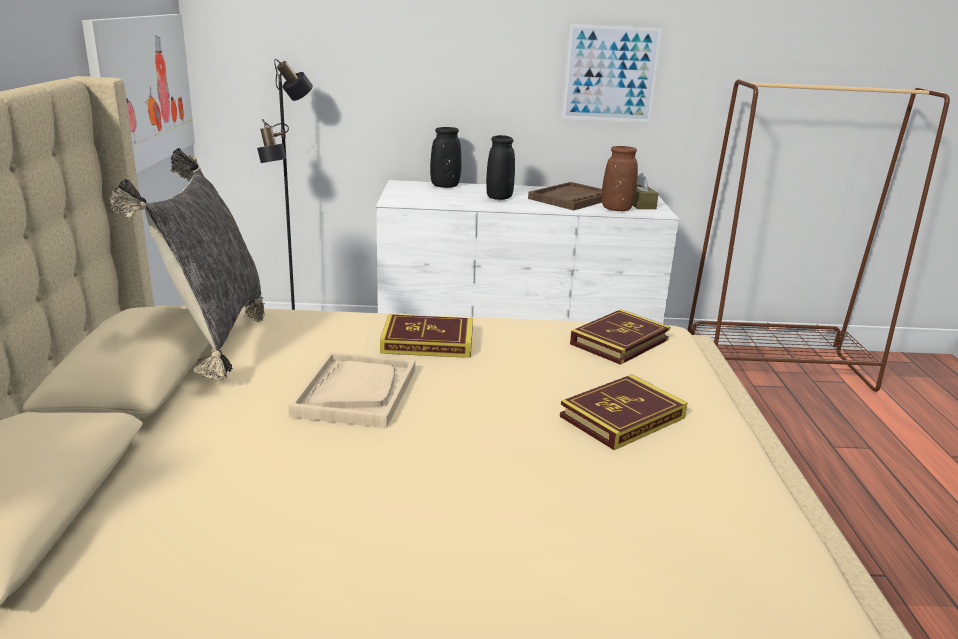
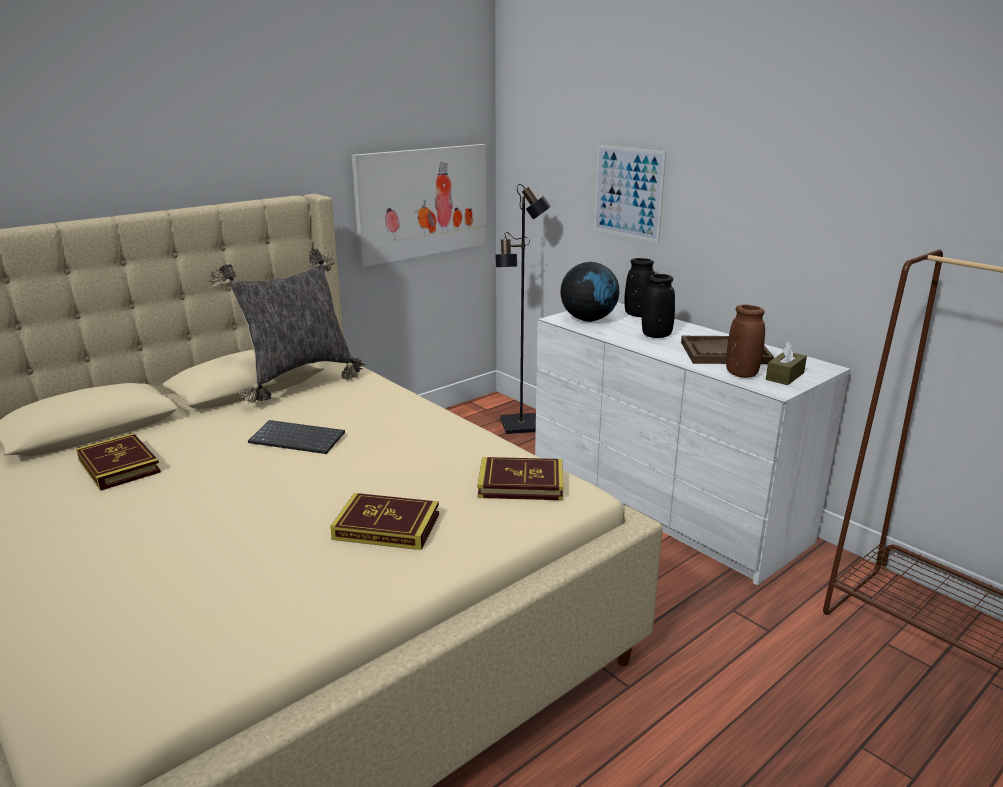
camera: 50 degrees right, 0 degrees up
(356, 392) = (299, 439): beige tray -> keyboard
(419, 197) = (588, 319): none -> globe
(427, 342) = (401, 428): book -> book (119, 466)
(610, 74) = (813, 224): picture -> picture (628, 192)

